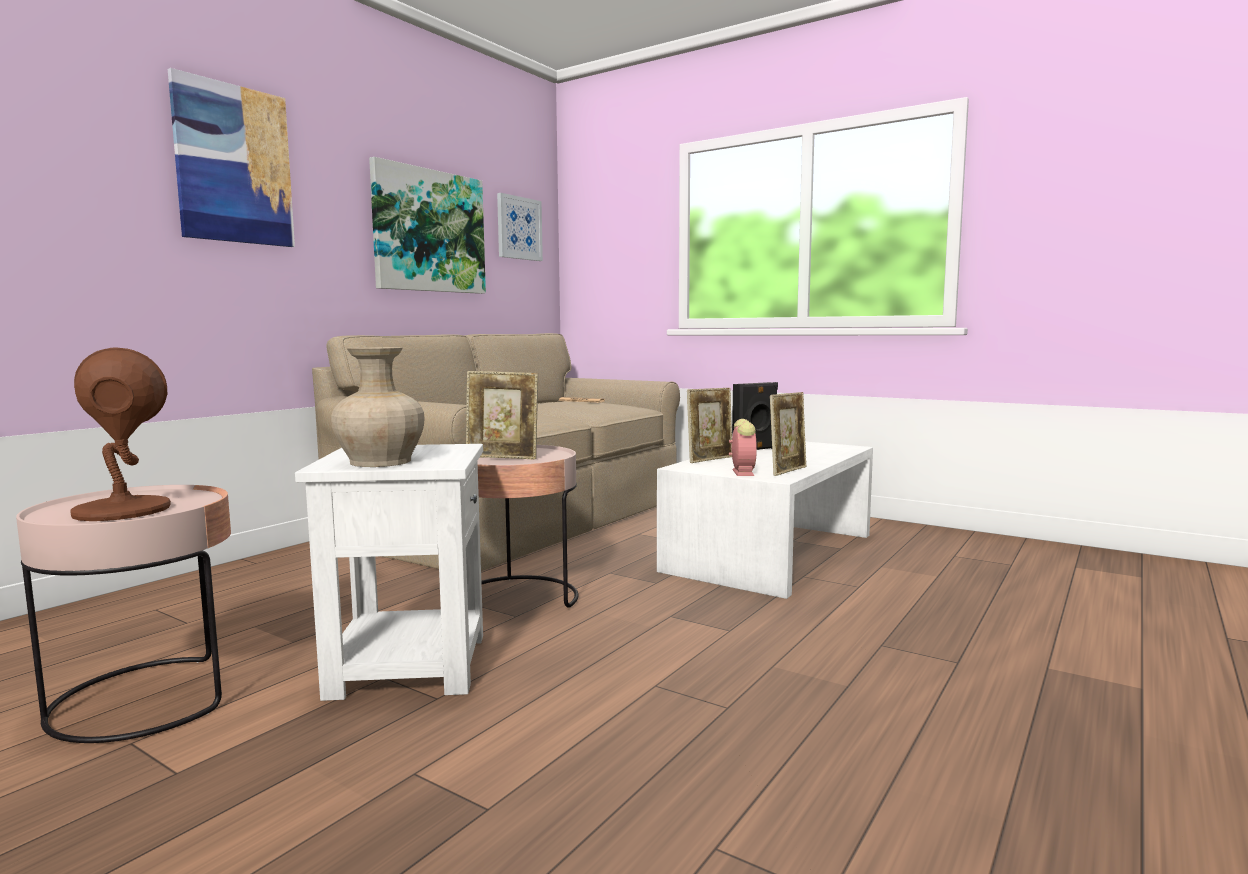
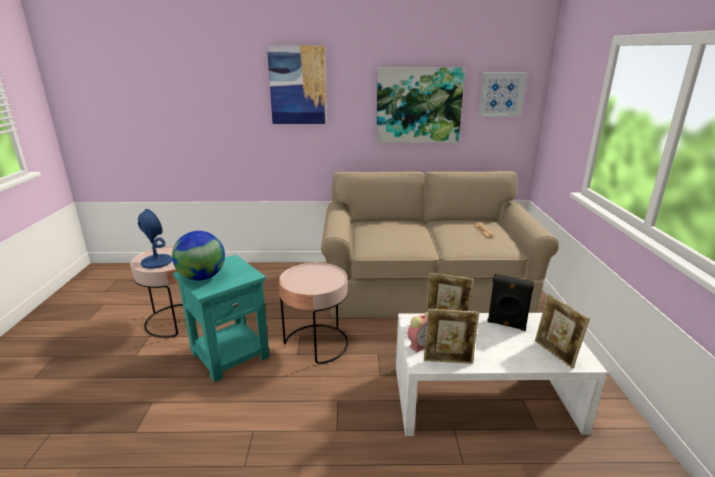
camera: 55 degrees right, 15 degrees up
(121, 510) = (156, 262): brown table lamp -> blue table lamp
(382, 461) = (202, 277): beige vase -> globe
(409, 664) = (231, 354): white side table -> turquoise side table
(502, 458) = (306, 278): picture frame -> picture frame (555, 354)

